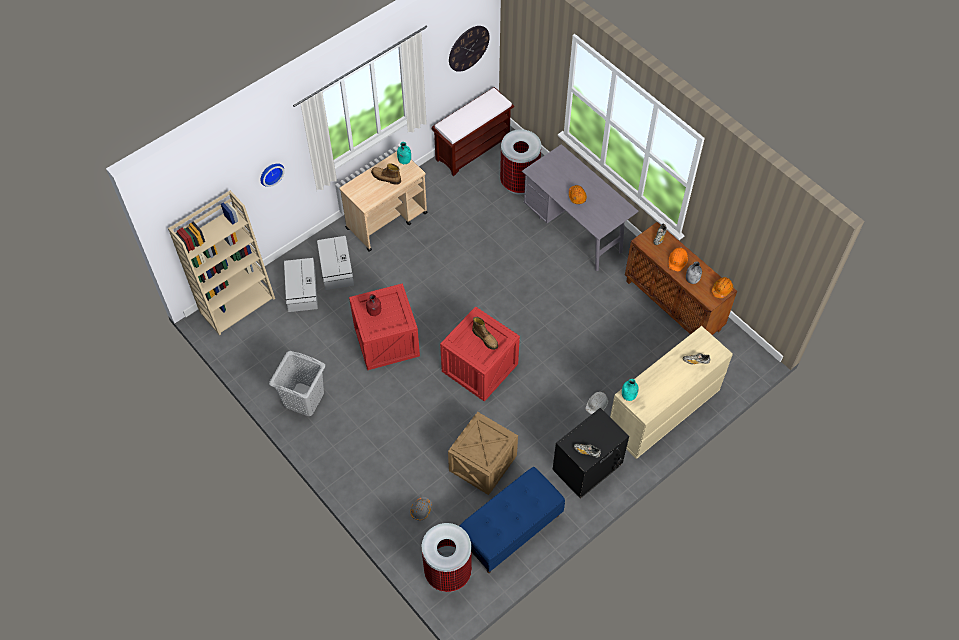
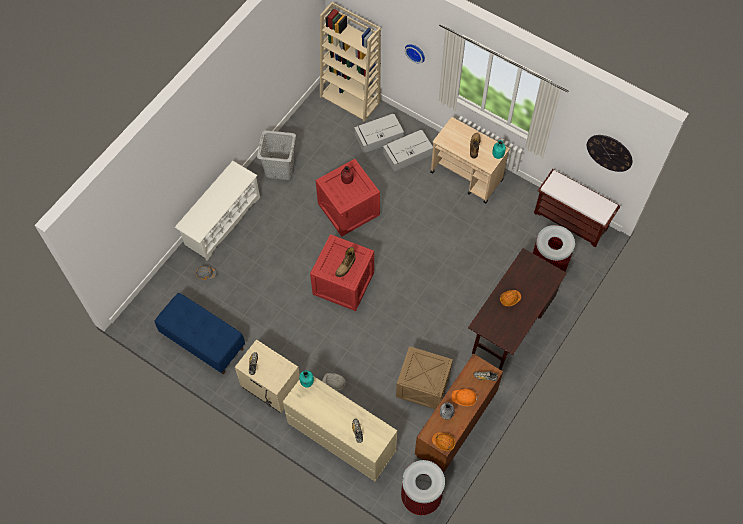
camera: 75 degrees right, 5 degrees up
(354, 477) = (222, 221): none -> white shoe rack
(448, 571) = (159, 305): trash can -> trash can (421, 496)
(483, 463) = (256, 307): crate -> crate (423, 385)
(575, 230) = (510, 325): grey desk -> brown desk
(588, 468) = (270, 387): black nightstand -> beige nightstand

